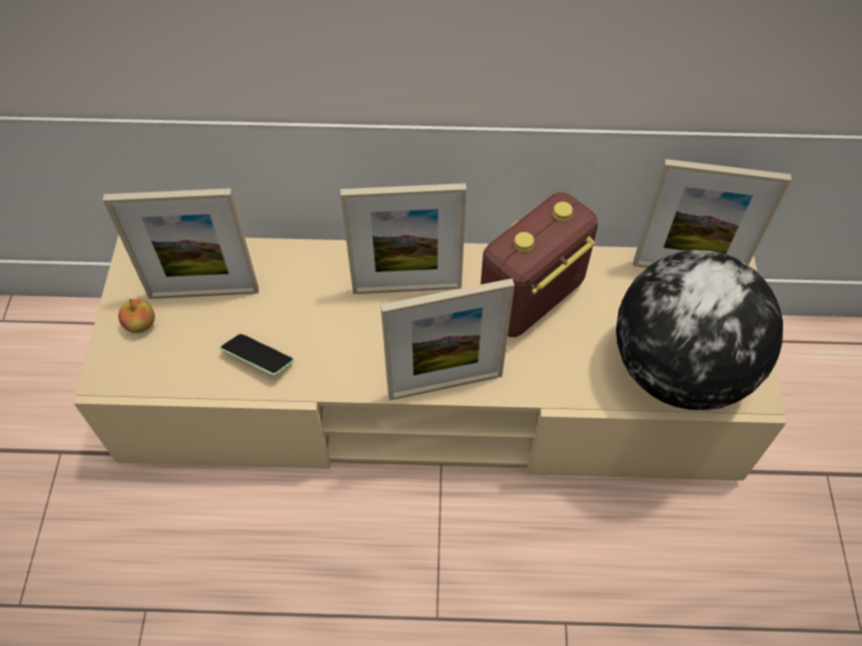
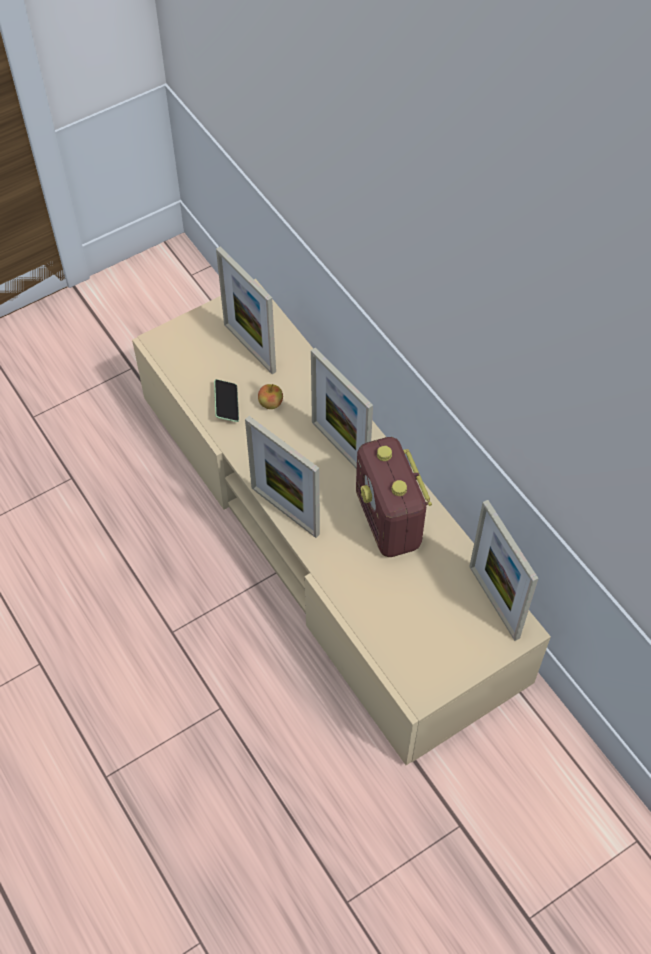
camera: 55 degrees right, 0 degrees up
(141, 325) = (203, 333): apple -> apple (270, 403)
(530, 299) = (388, 521): radio -> radio turned 120 degrees counterclockwise
(678, 370) = (402, 637): globe -> none

